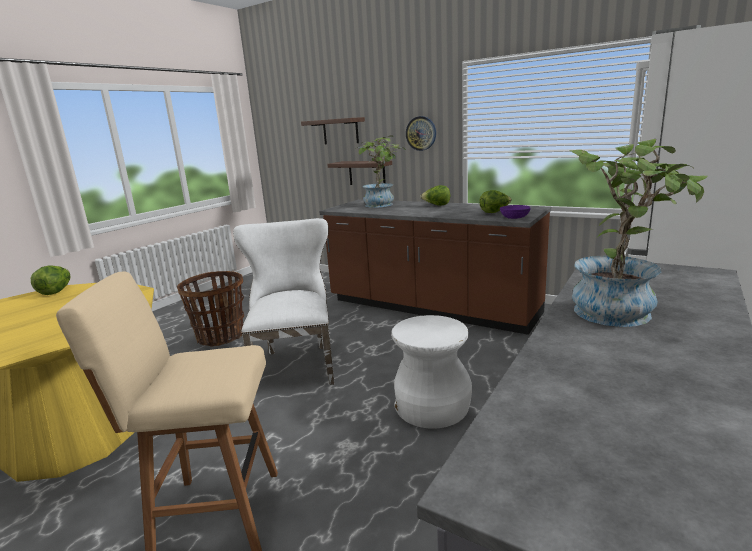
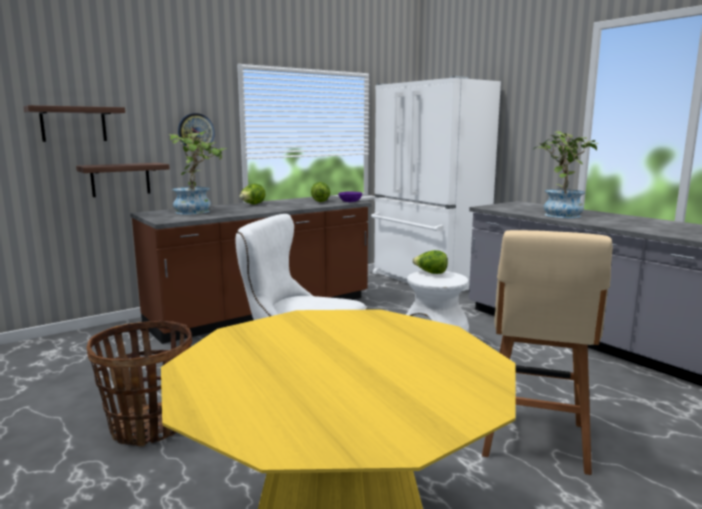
camera: 70 degrees left, 5 degrees down
(56, 291) = (204, 365): lettuce -> lettuce (430, 273)

